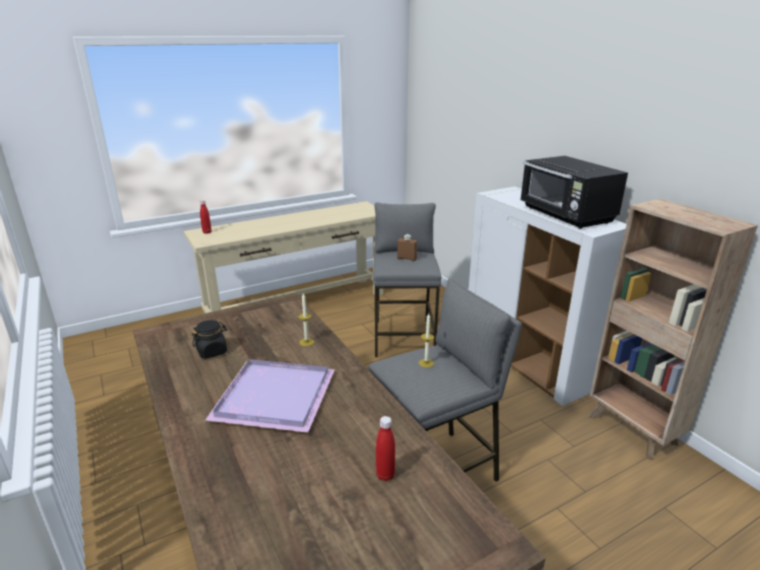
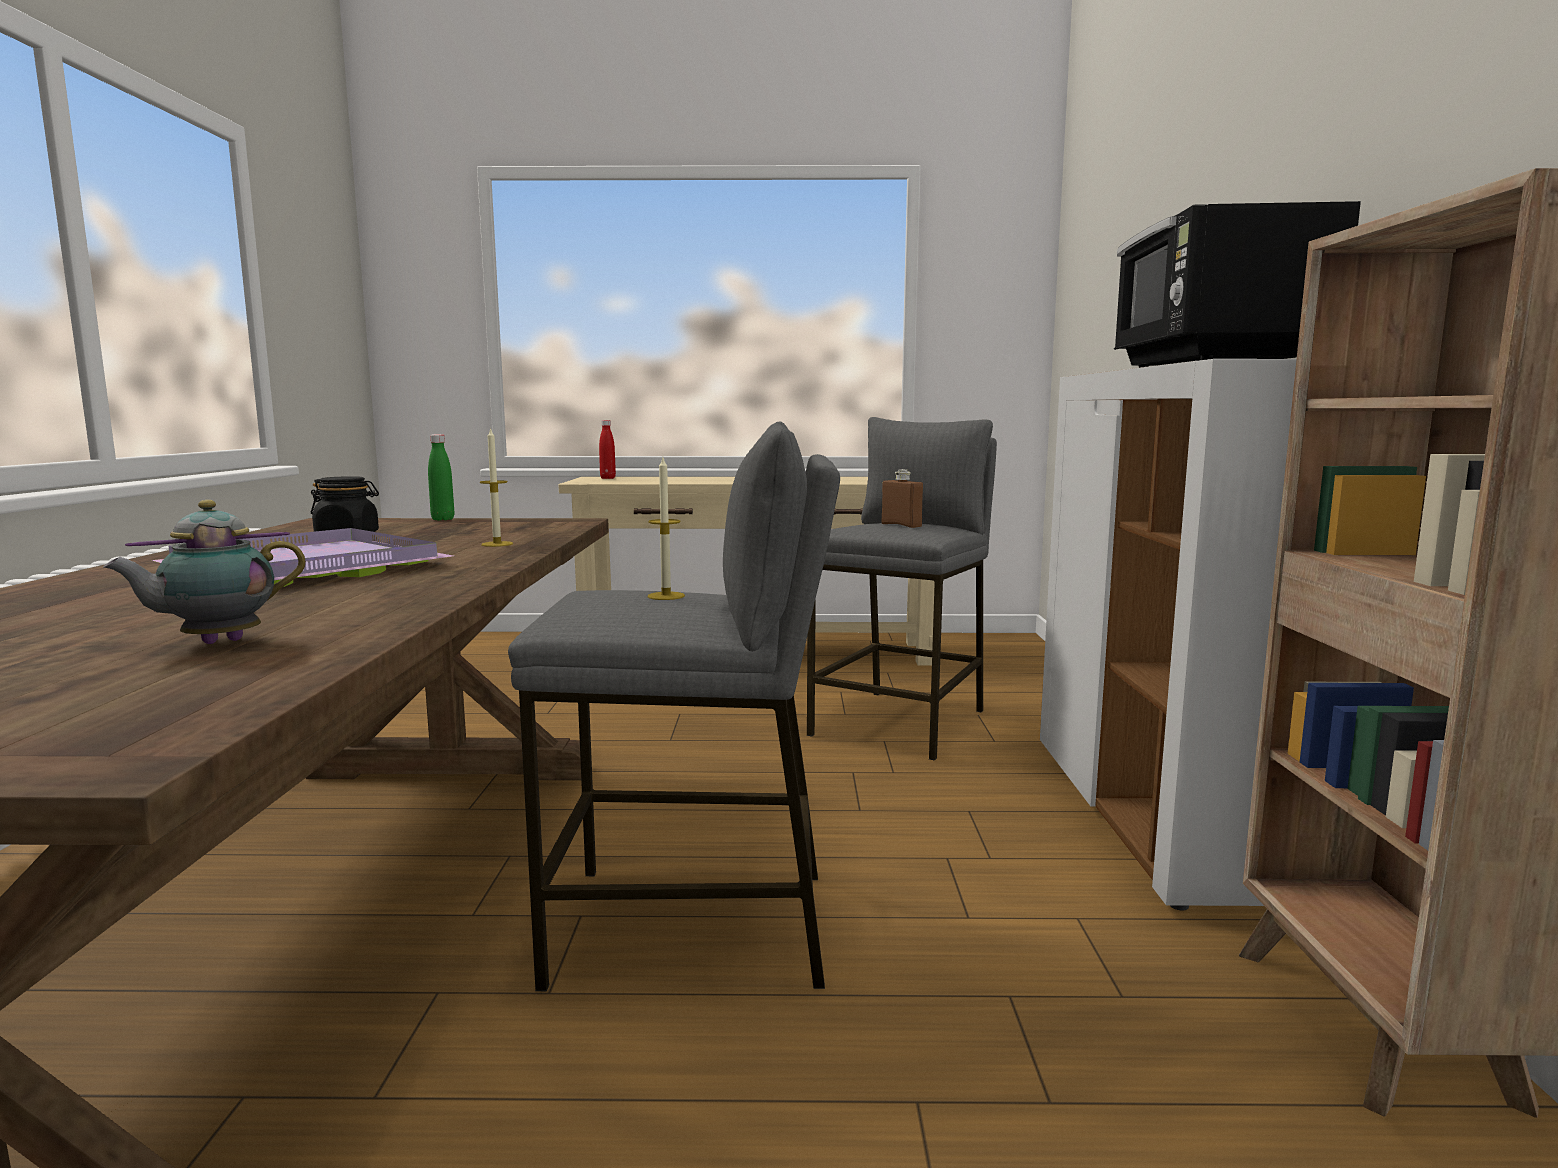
camera: 30 degrees right, 15 degrees down
(216, 314) = (443, 519): none -> green bottle
(385, 475) = (216, 642): red bottle -> teapot

